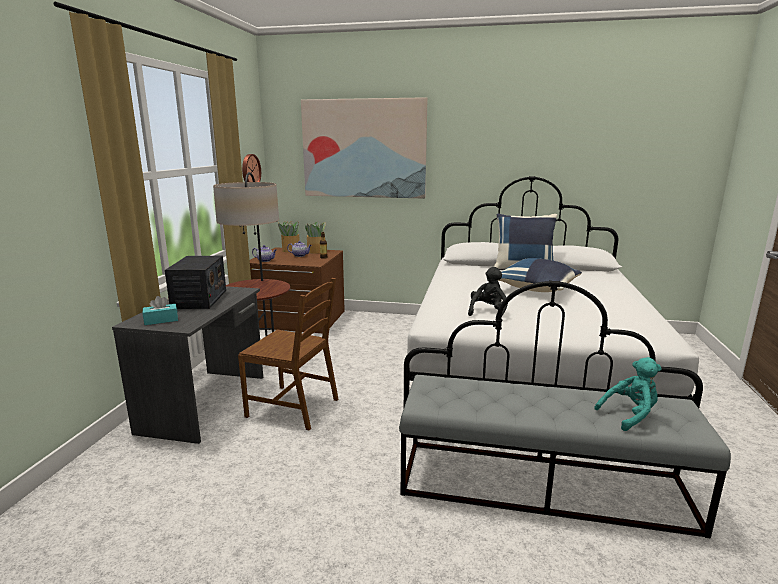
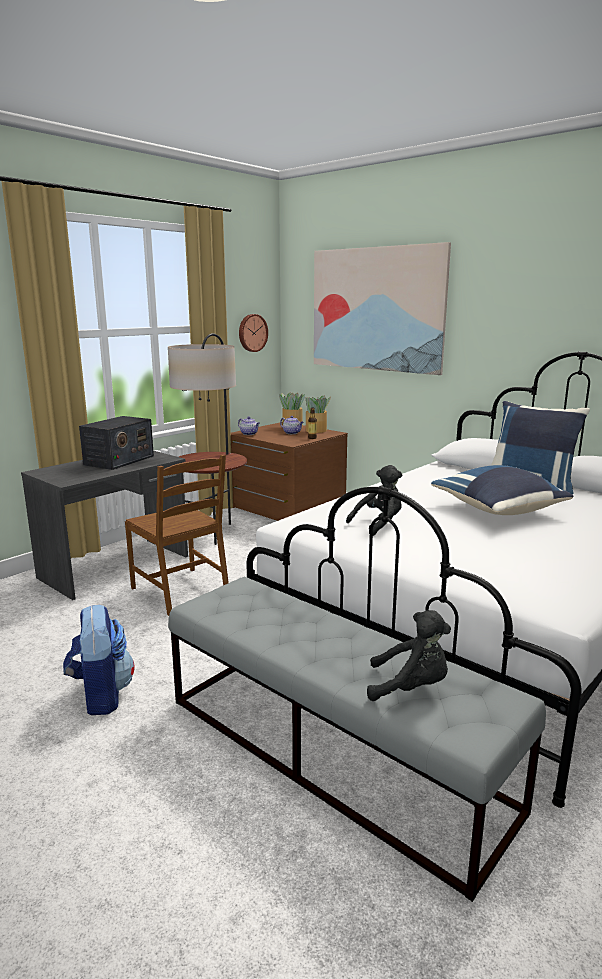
camera: 30 degrees right, 0 degrees up
(161, 320) = (60, 473): turquoise tissue box -> none
(333, 513) = (101, 695): none -> backpack
(630, 415) = (410, 687): turquoise plush toy -> black plush toy

